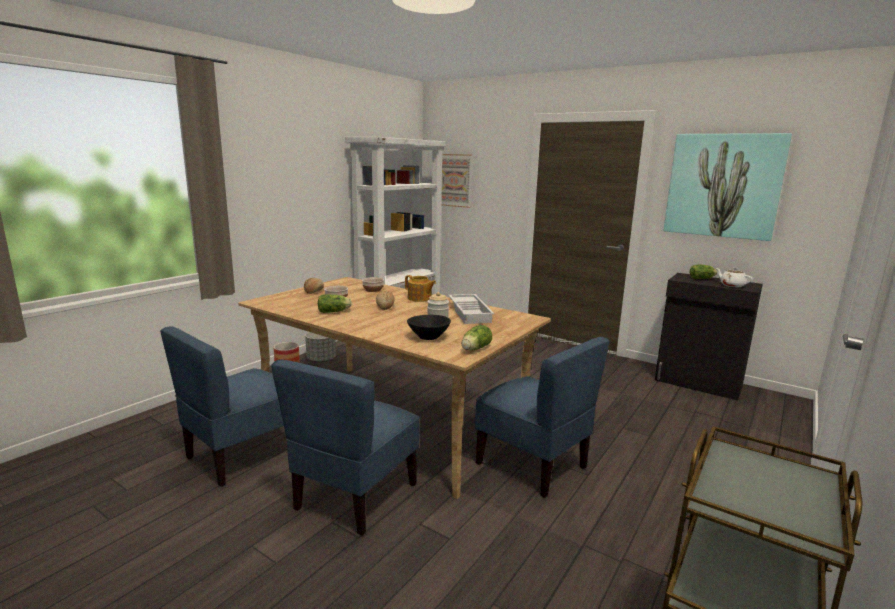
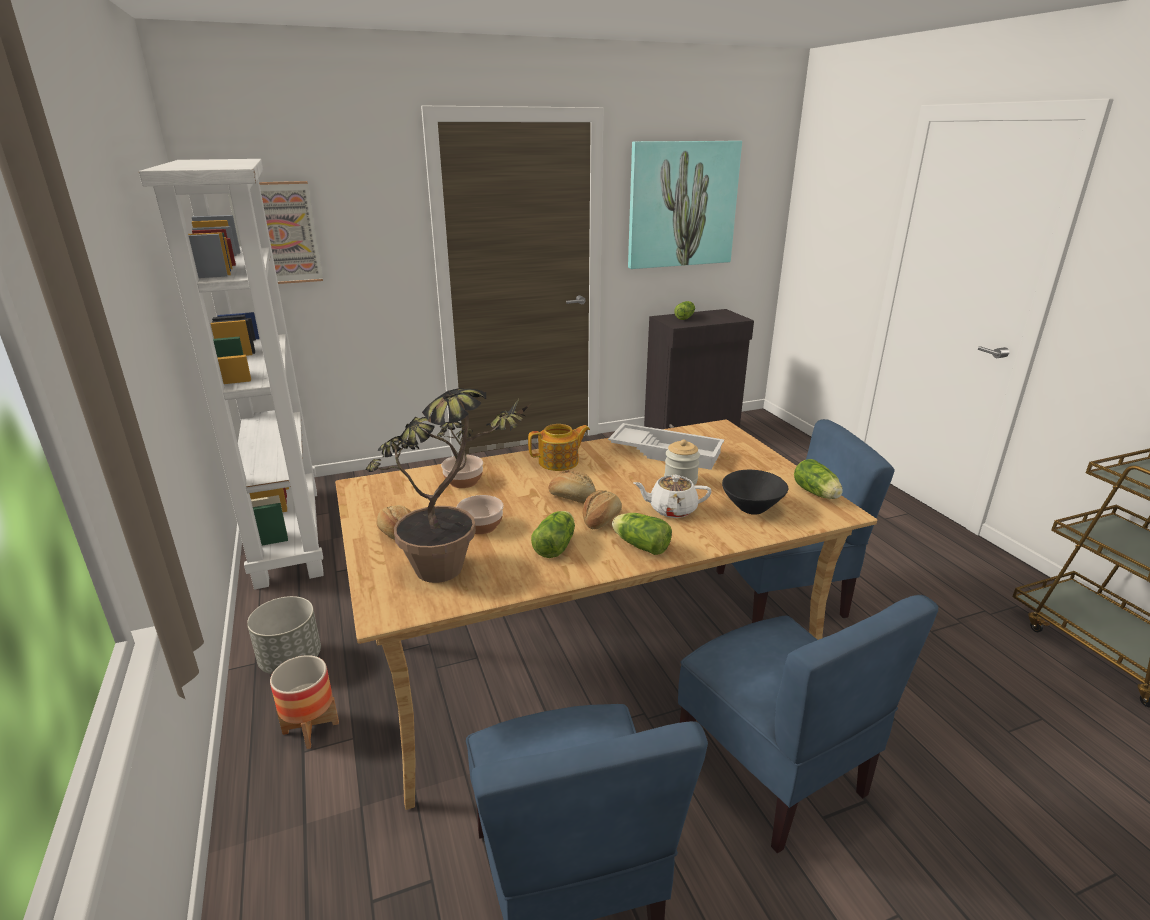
camera: 55 degrees left, 10 degrees up
(294, 303) = (455, 572): none -> potted plant
(353, 323) = (639, 545): none -> lettuce
(369, 314) = (601, 519): none -> bread
(731, 285) = (721, 318): white teapot -> white teapot (671, 509)

